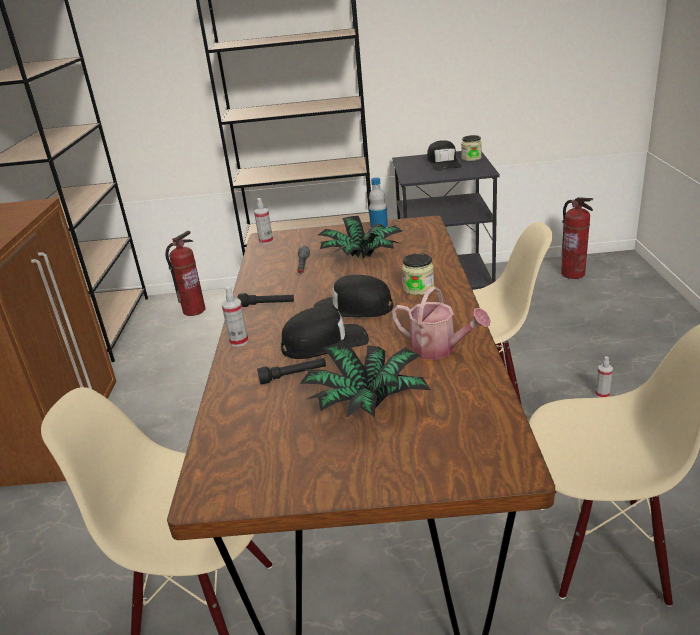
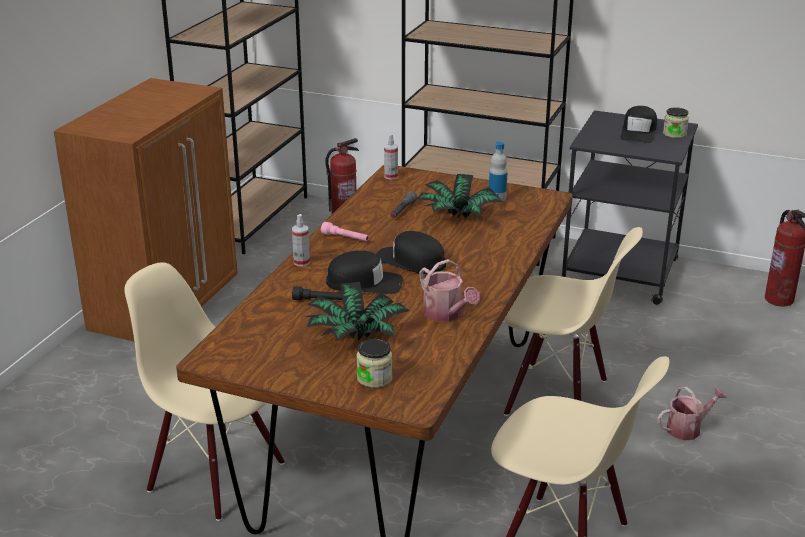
camera: 20 degrees right, 0 degrees up
(267, 305) = (345, 238): black flashlight -> pink flashlight
(418, 288) = (480, 260): jar -> jar (374, 378)
(602, 394) = (687, 428): spray bottle -> watering can

